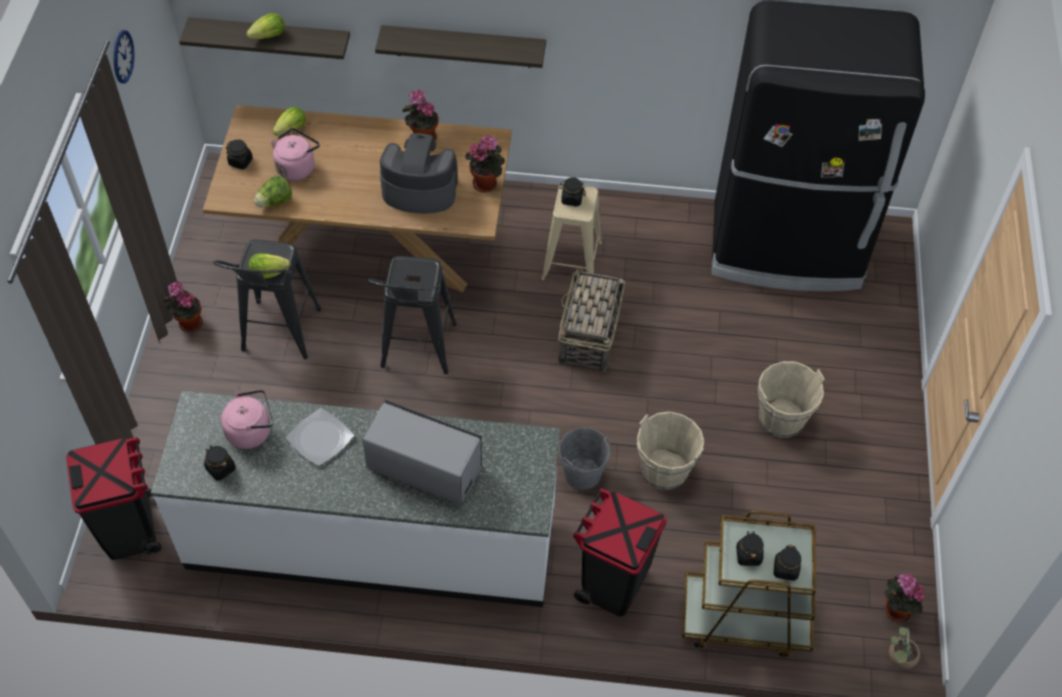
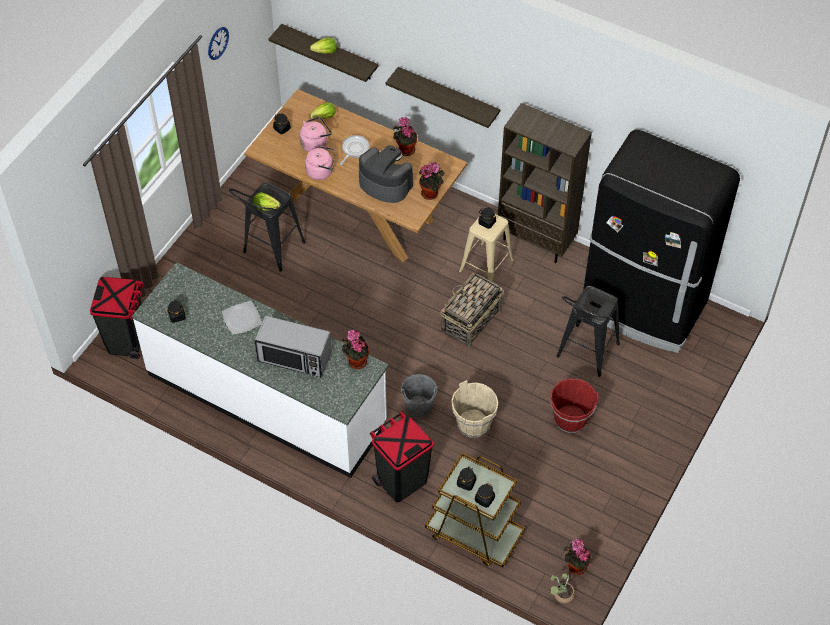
camera: 25 degrees right, 0 degrees up
(188, 323) = (218, 223): potted plant -> potted plant (356, 361)
(252, 431) = (205, 300): pink kettle -> pink kettle (321, 171)
(275, 202) = (290, 162): lettuce -> none
(354, 159) = (354, 149): none -> frying pan
(416, 353) = (352, 292): black stool -> black stool (584, 355)
(424, 466) = (294, 357): microwave -> microwave turned 150 degrees clockwise
(617, 210) = (537, 241): none -> brown bookcase
(781, 419) = (570, 420): beige bucket -> red bucket

